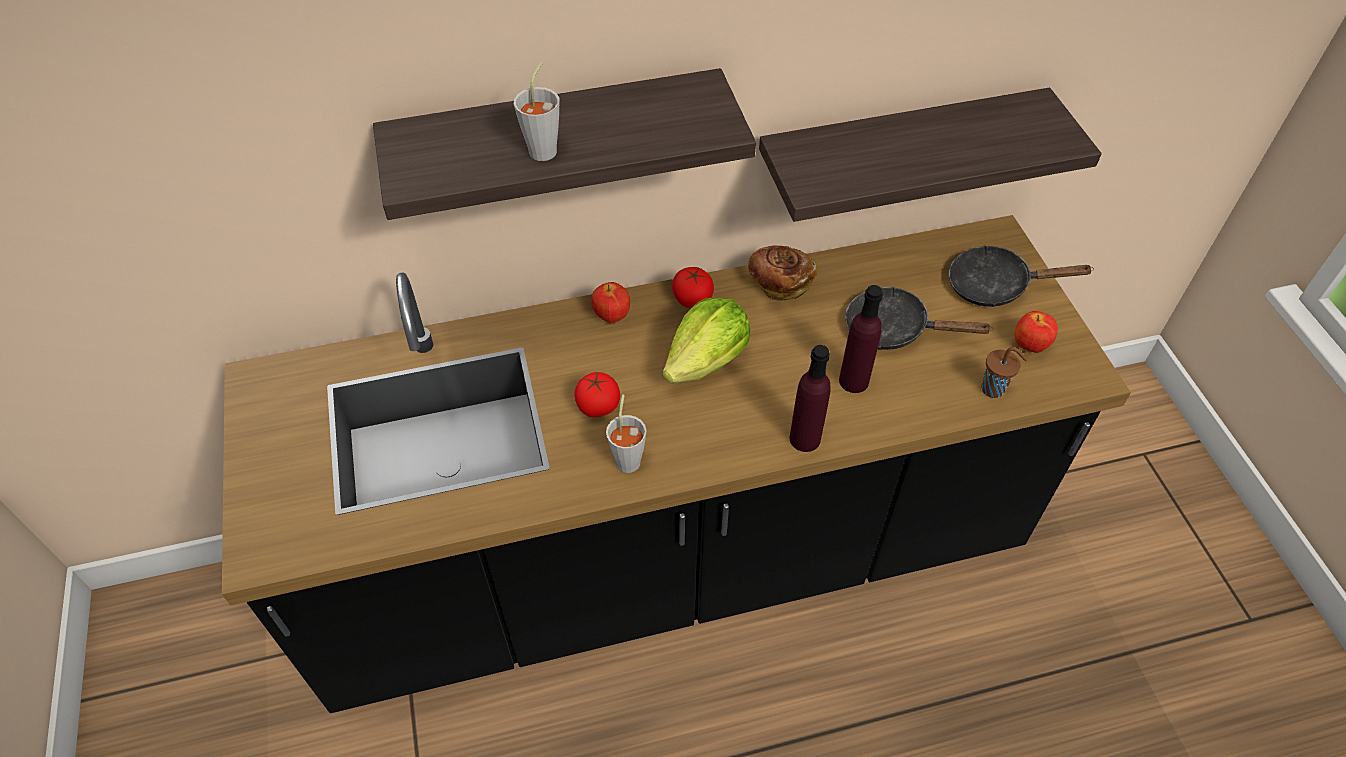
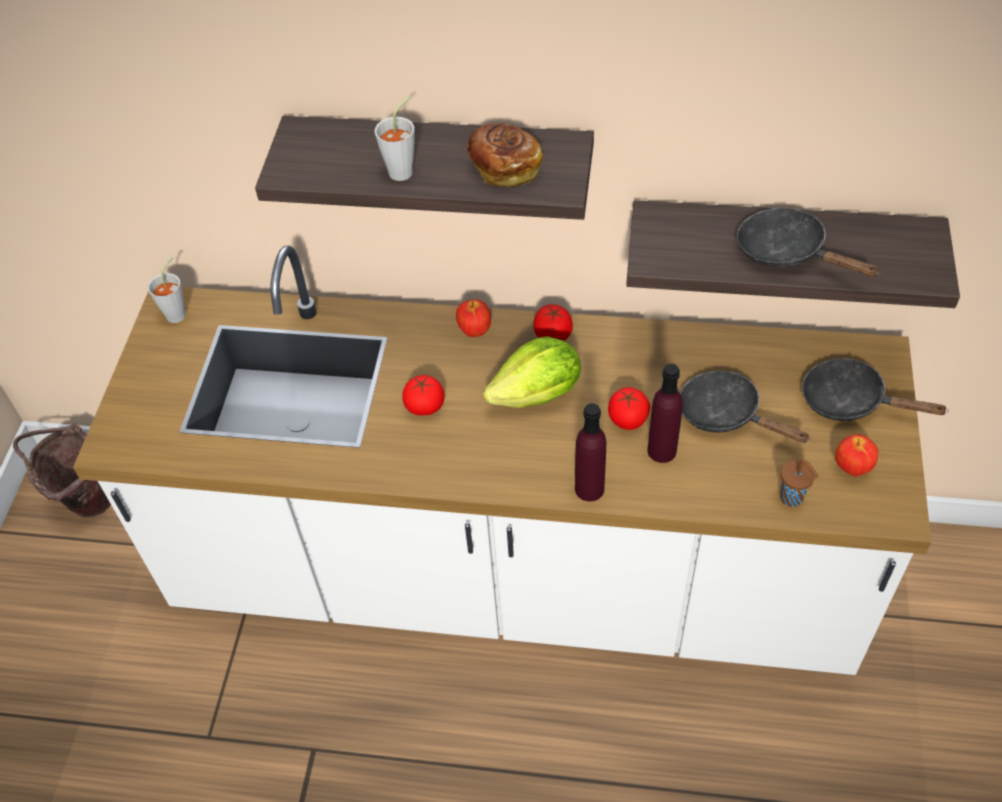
camera: 25 degrees right, 0 degrees up
(174, 633) = (84, 501): none -> brown bucket
(629, 457) = (429, 458): grey cup -> grey cup (179, 312)
(673, 561) = (513, 578): black counter -> white counter
(779, 282) = (640, 341): bread -> bread (504, 168)
(806, 360) = (627, 419): none -> tomato
(932, 150) = (788, 252): none -> black frying pan

